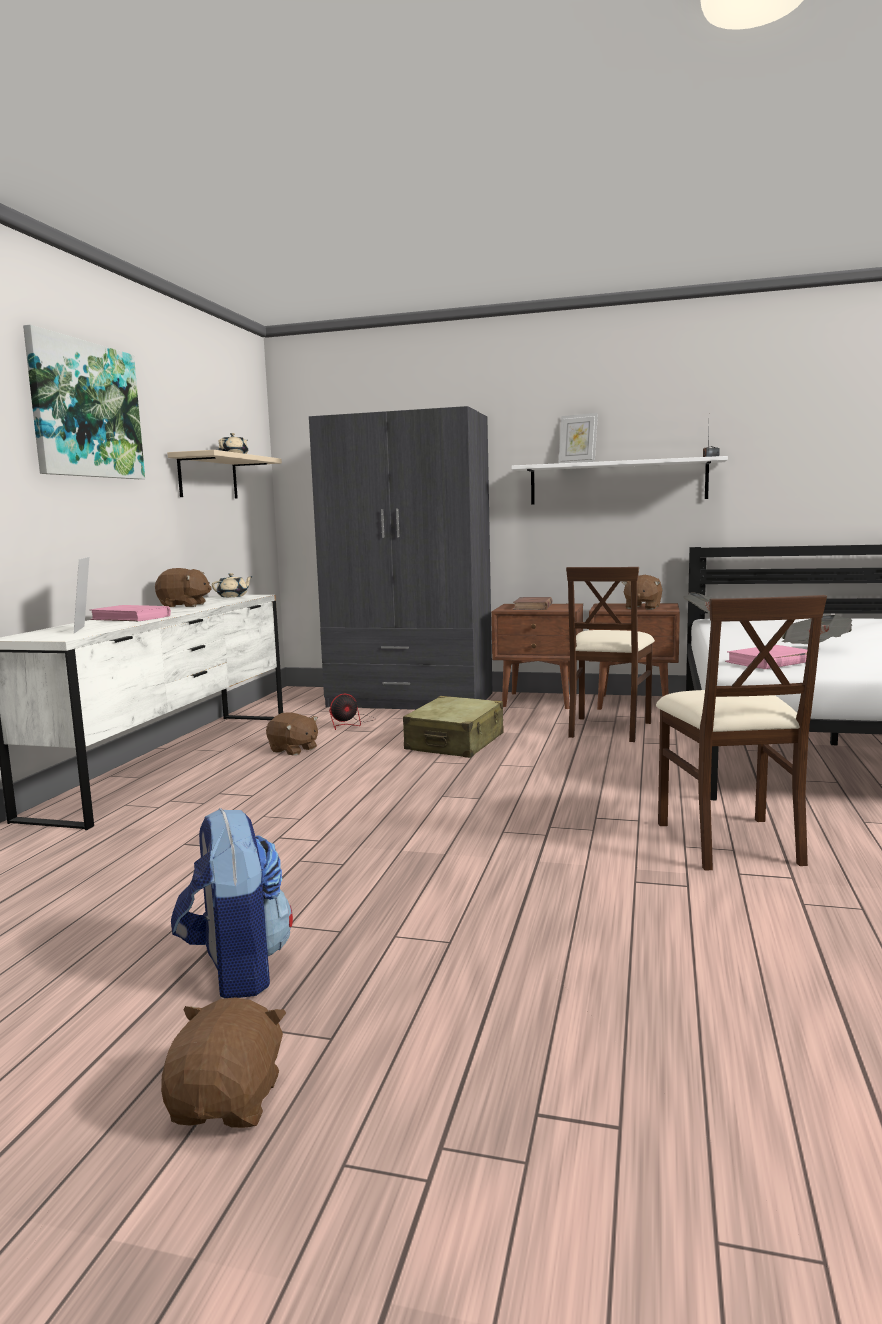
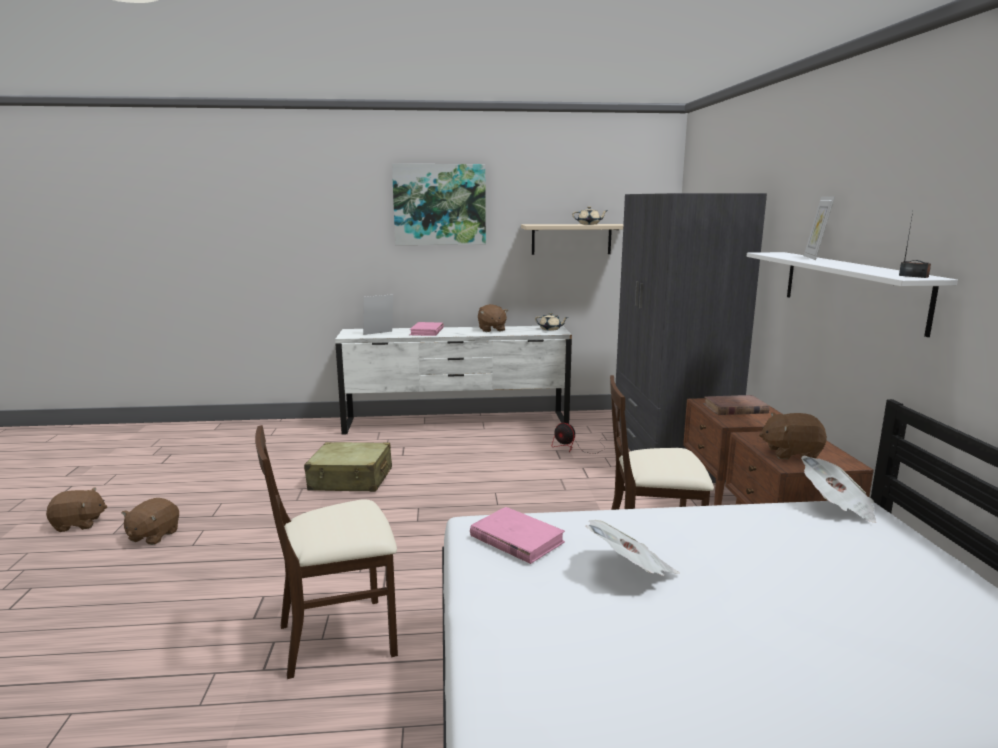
camera: 70 degrees right, 5 degrees up
(236, 969) = (181, 502): backpack -> none
(293, 750) = (496, 446): brown plush toy -> brown plush toy (153, 536)
(455, 742) = (550, 492): beige suitcase -> beige suitcase (351, 479)

